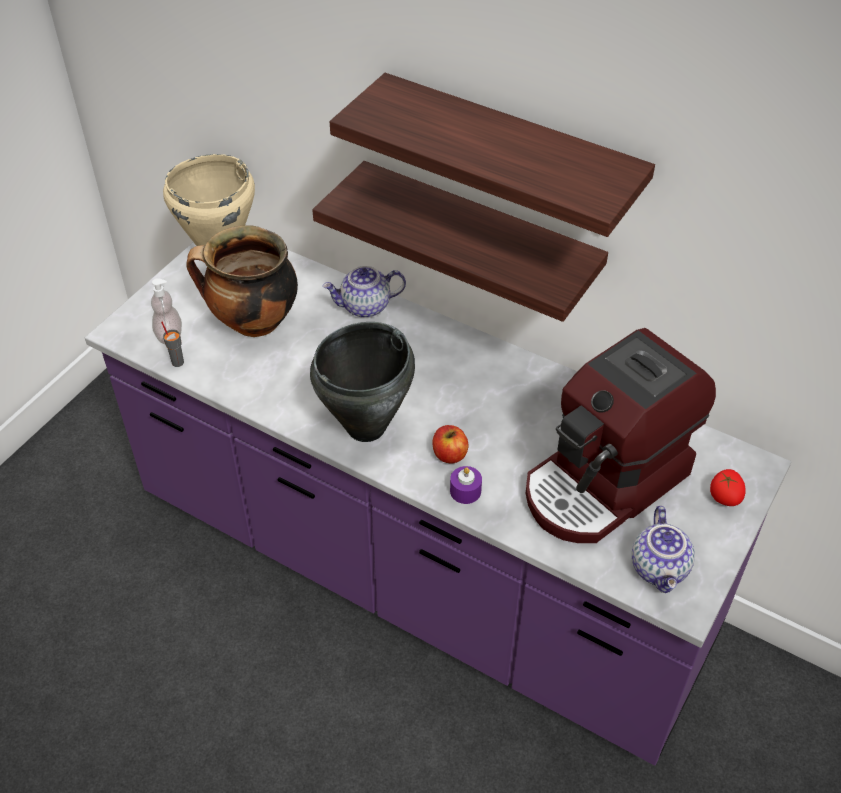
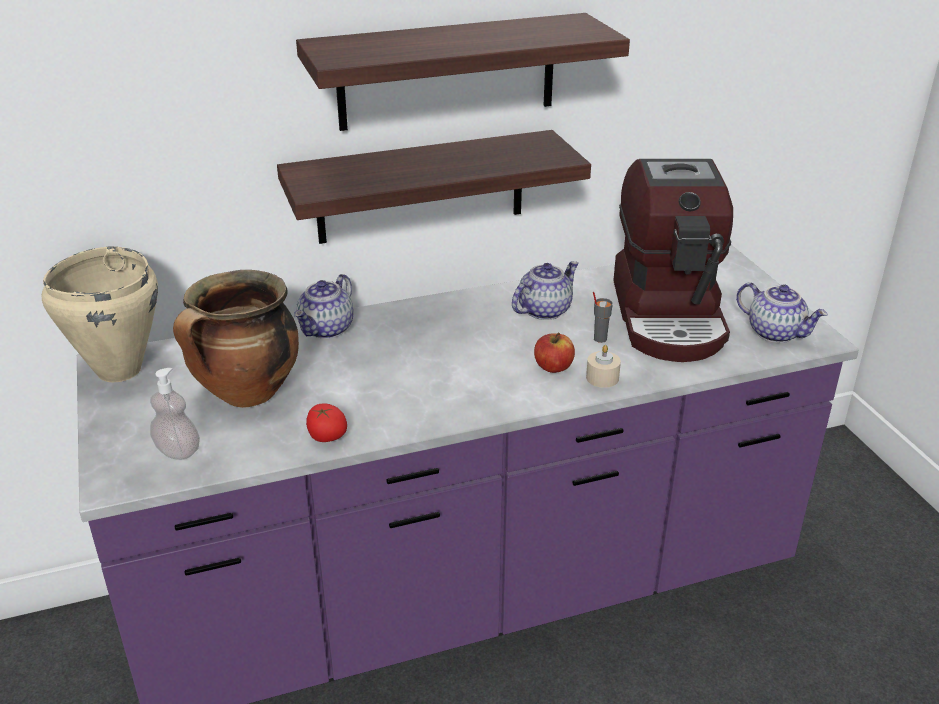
camera: 50 degrees left, 15 degrees down
(177, 362) = (222, 462): grey cup -> grey cup (599, 339)
(367, 427) = (468, 392): black cooking pot -> none
(465, 491) = (602, 378): purple candle -> beige candle
(524, 402) = (544, 310): none -> teapot
(724, 497) = (736, 279): tomato -> tomato (326, 437)

